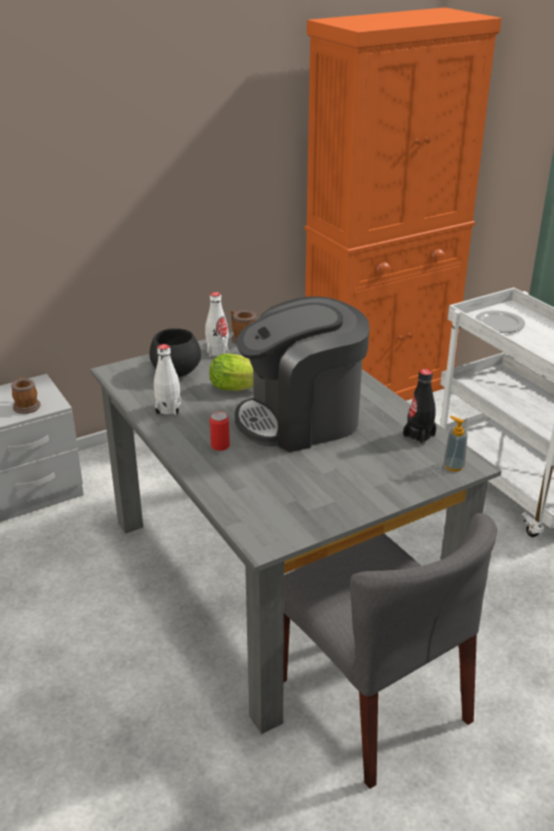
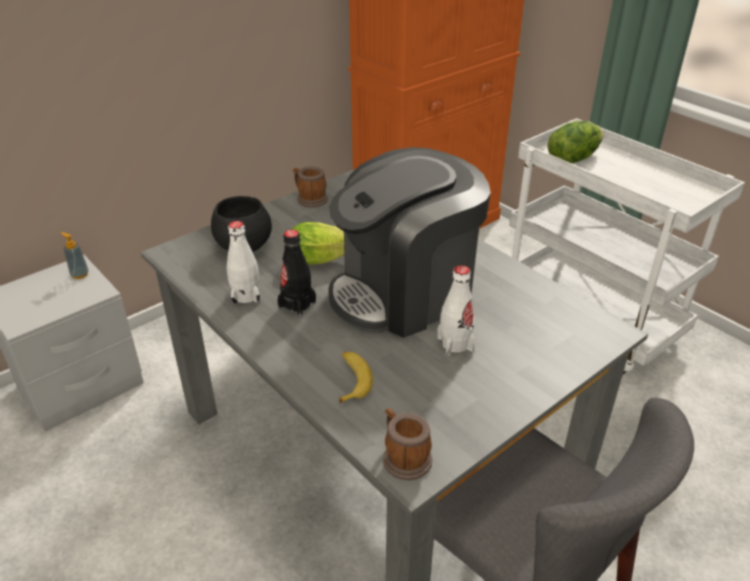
camera: 10 degrees left, 5 degrees up
(26, 405) = (65, 296): mug -> mug (403, 457)
(217, 351) = (285, 217): white bottle -> white bottle (455, 343)
(220, 446) = (320, 339): can -> none
(236, 477) = (351, 380): none -> banana
(419, 436) = (542, 300): black bottle -> black bottle (297, 305)
(453, 466) = (595, 335): soap dispenser -> soap dispenser (80, 274)
(498, 324) = (572, 158): plate -> lettuce

